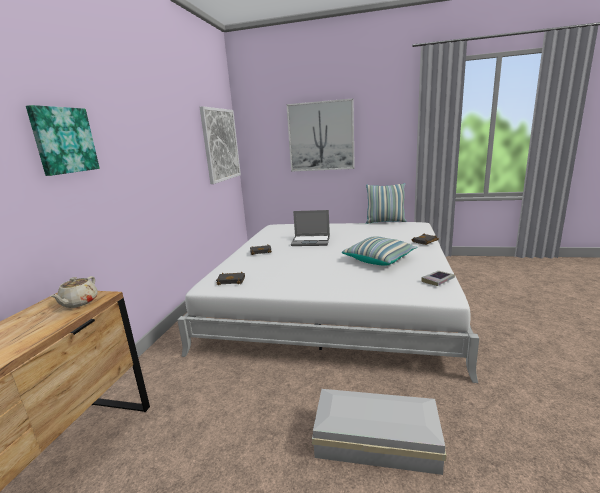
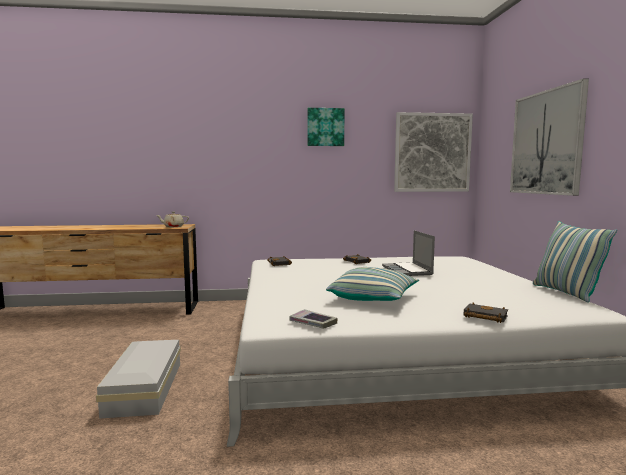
camera: 70 degrees right, 10 degrees down
(63, 140) = (222, 139): picture -> picture (325, 127)

